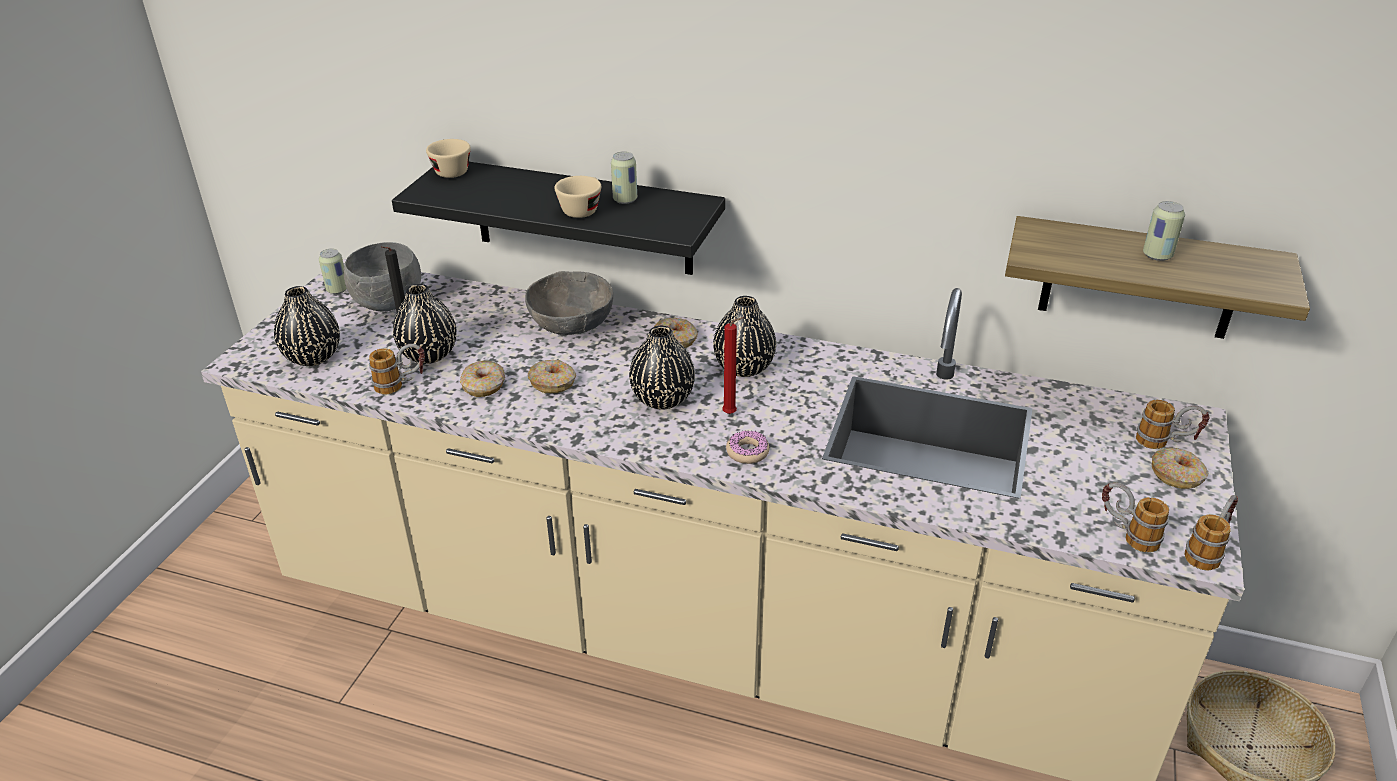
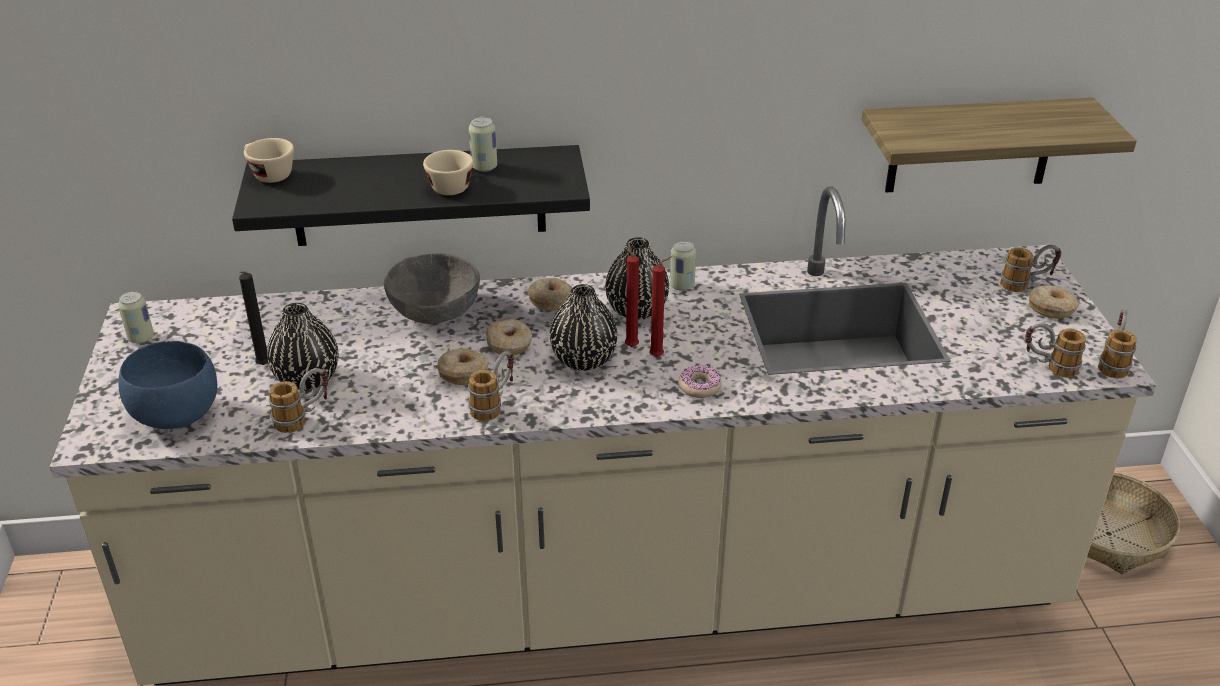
camera: 25 degrees left, 0 degrees up
(313, 357) = (175, 415): black vase -> blue bowl
(389, 304) = (217, 338): grey bowl -> none
(484, 386) = (394, 395): donut -> donut (509, 344)
(557, 416) = (494, 404): none -> mug
(714, 397) = (631, 345): none -> red candle
(1157, 255) = (998, 121): can -> can (682, 285)

